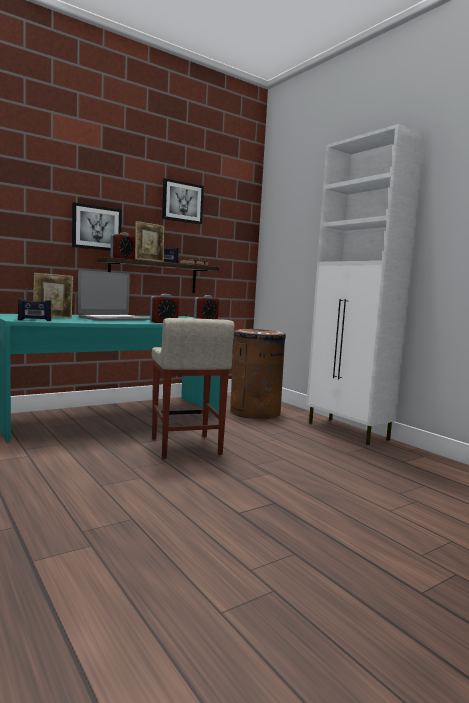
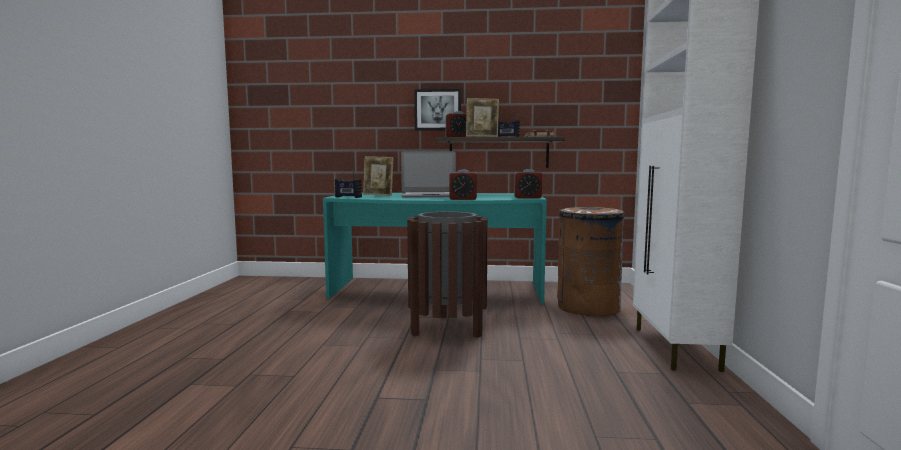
camera: 40 degrees right, 0 degrees up
(182, 202) = (530, 70): picture -> none
(185, 446) = (447, 328): beige stool -> brown trash can

